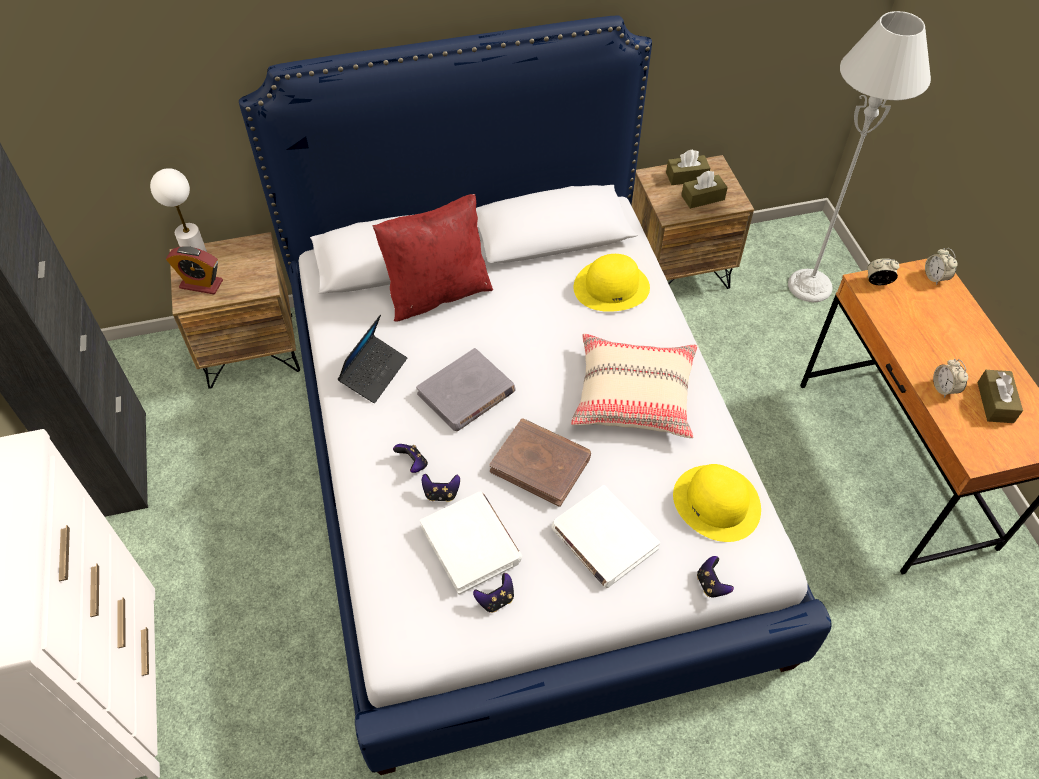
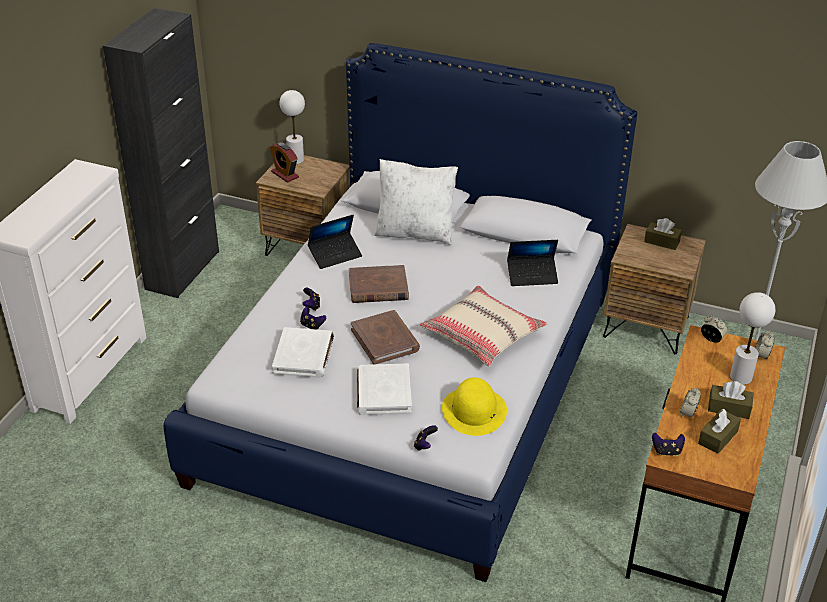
camera: 35 degrees right, 15 degrees down
(437, 292) = (415, 232): red pillow -> white pillow
(466, 393) = (378, 287): grey book -> brown book
(496, 599) = (291, 387): game controller -> game controller (667, 451)
(611, 286) = (532, 276): yellow hat -> laptop
(702, 198) = (660, 258): brown tissue box -> brown tissue box (729, 408)
(943, 314) = (740, 377): none -> white table lamp

